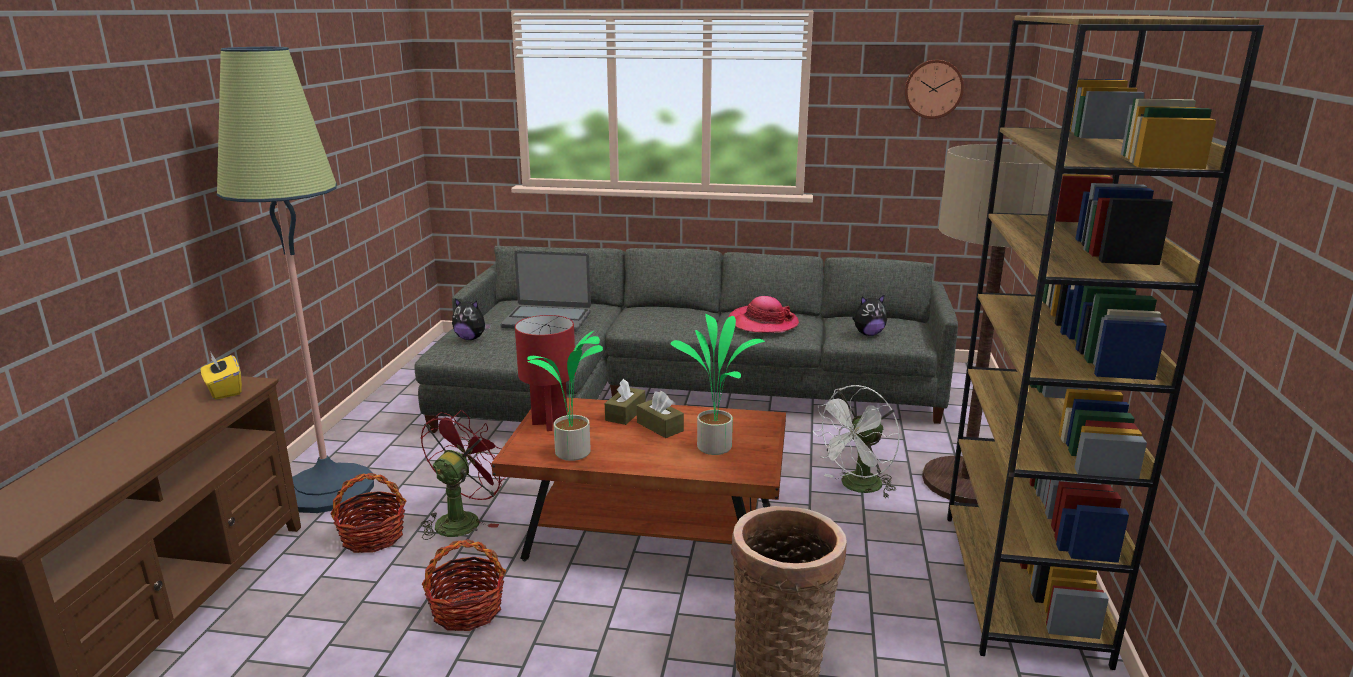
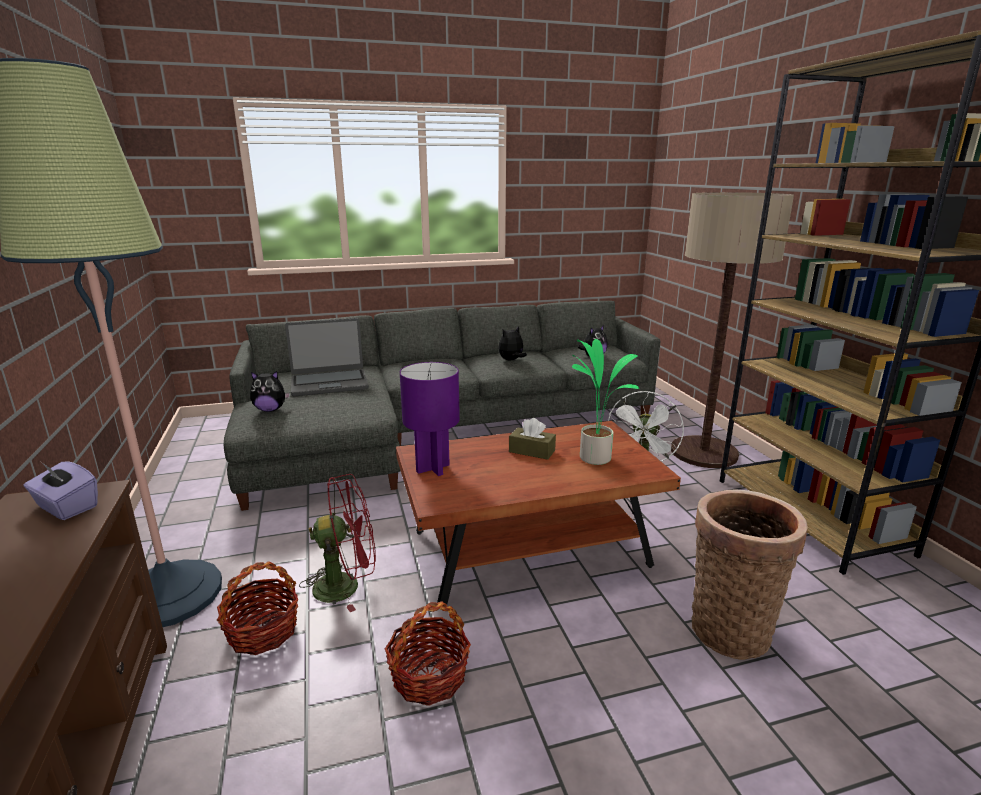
camera: 25 degrees left, 0 degrees up
(224, 390) = (66, 507): yellow tissue box -> purple tissue box
(462, 519) = (346, 585): red fan -> red fan turned 75 degrees clockwise
(550, 423) = (433, 468): red table lamp -> purple table lamp
(572, 454) = (486, 491): potted plant -> none
(625, 414) = (490, 446): brown tissue box -> none
(763, 323) = (511, 360): hat -> plush toy
(933, 89) = (594, 170): wall clock -> none

